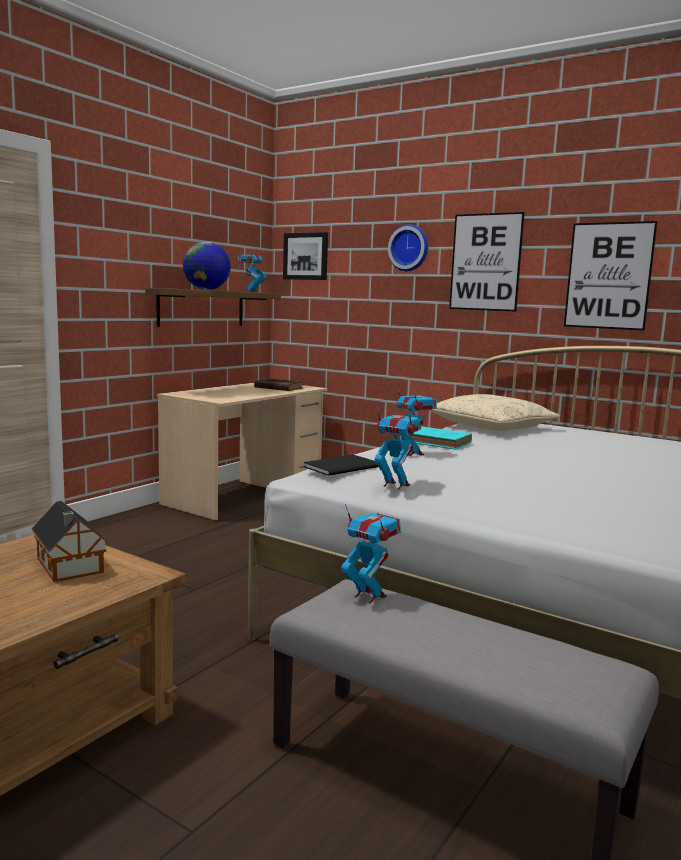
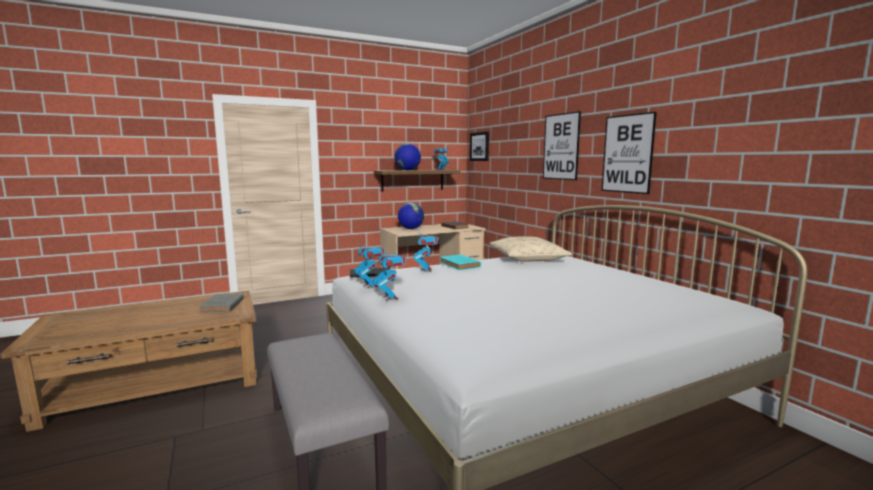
camera: 30 degrees right, 0 degrees up
(70, 566) = (222, 306): toy house -> grey book
(216, 393) = (410, 229): none -> globe
(369, 596) = (316, 341): toy robot -> toy robot (390, 298)
(409, 248) = (524, 139): wall clock -> none

